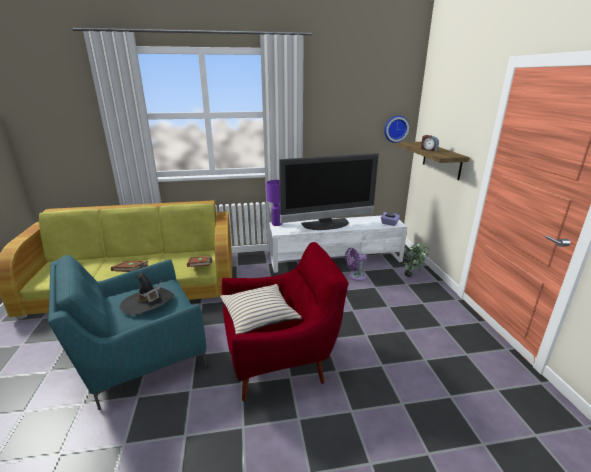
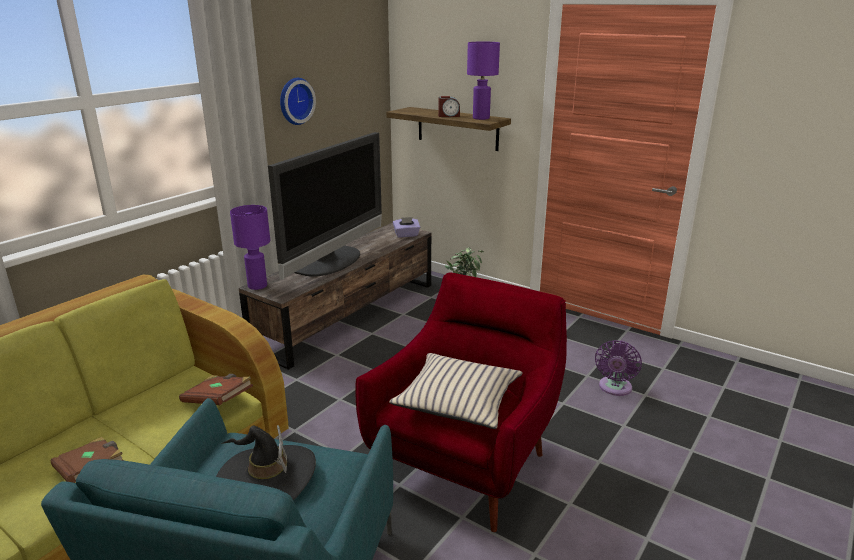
camera: 45 degrees left, 0 degrees up
(336, 259) = (349, 314): white tv stand -> brown tv stand
(355, 276) = (404, 325): purple fan -> purple fan (614, 388)
(395, 128) = (369, 92): wall clock -> wall clock (294, 101)
(446, 154) = (480, 118): none -> purple table lamp

